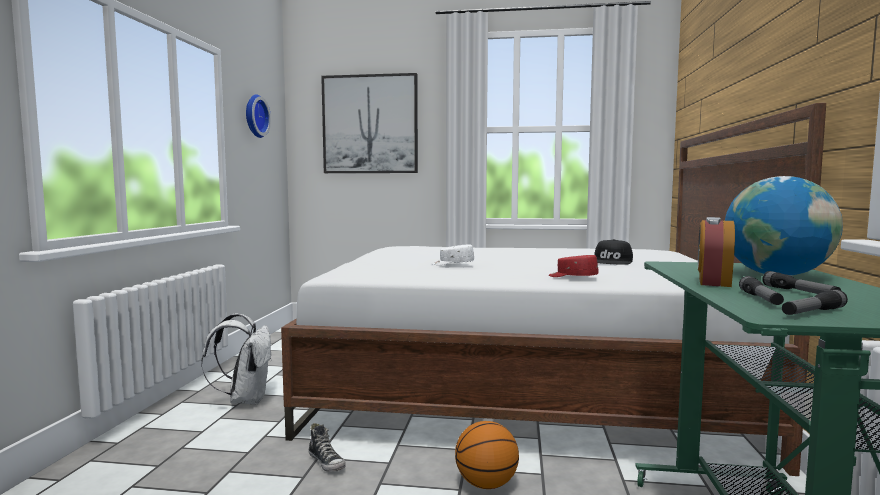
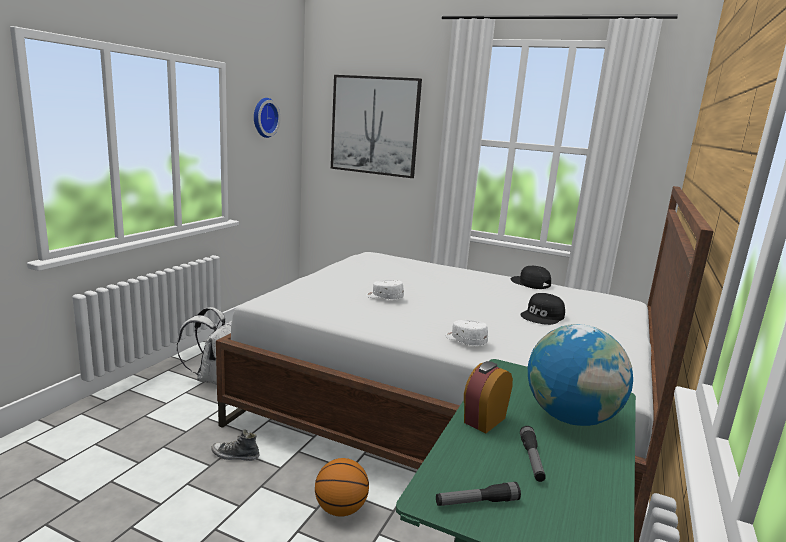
camera: 15 degrees right, 10 degrees up
(327, 462) = (235, 455): shoe -> shoe turned 120 degrees clockwise
(569, 248) = (530, 283): none -> black cap
(572, 277) = (465, 341): red cap -> white cap
(760, 299) = (472, 465): flashlight -> none

